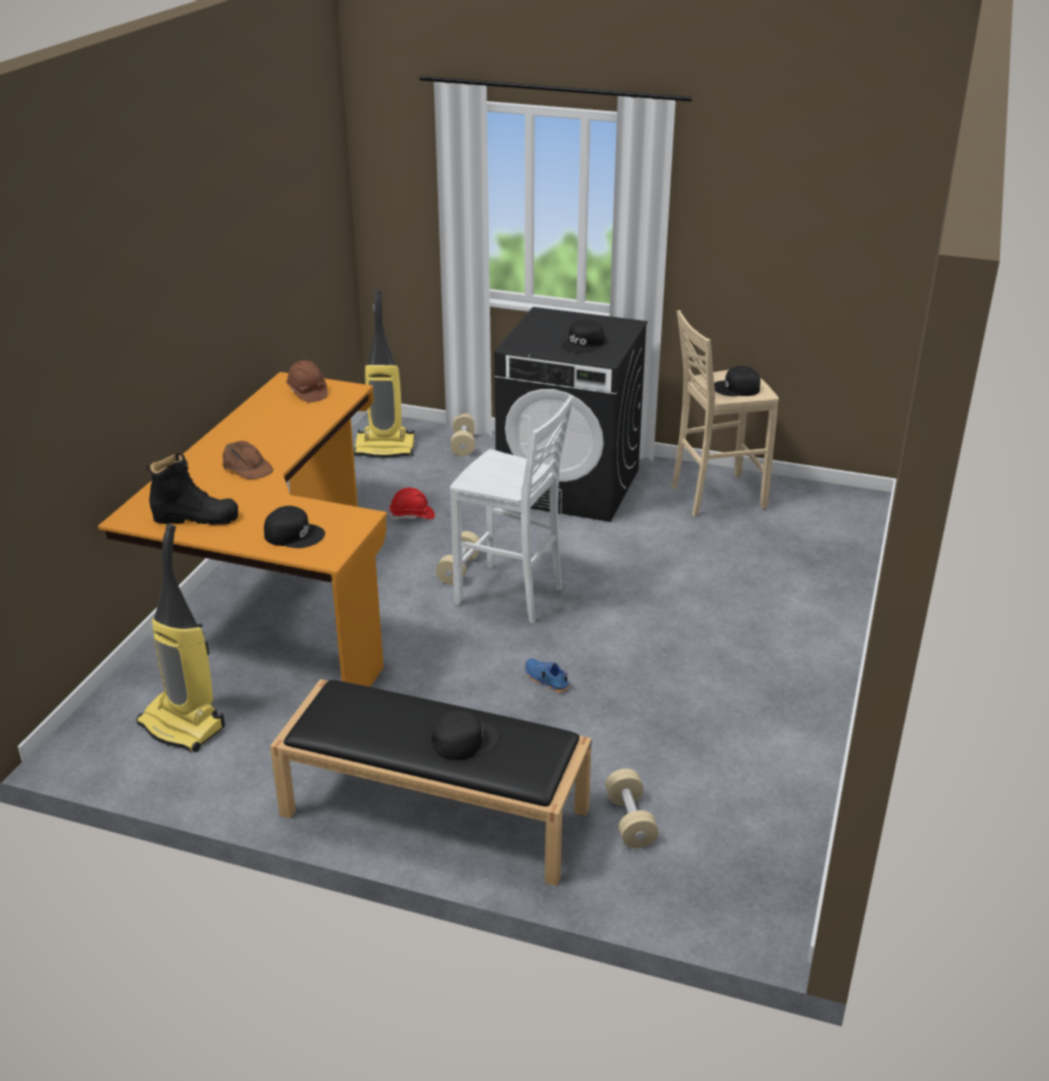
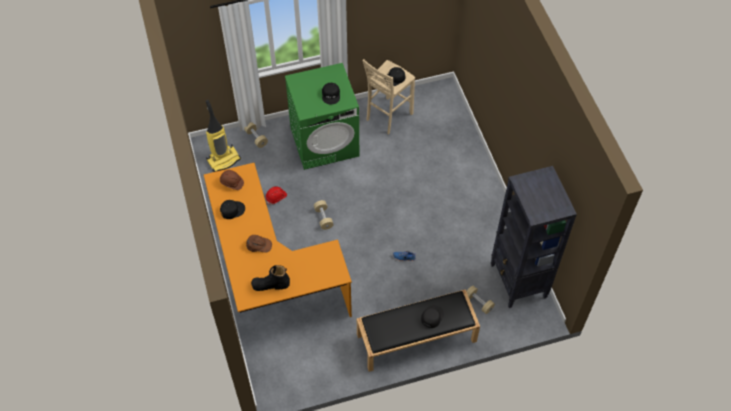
camera: 35 degrees left, 25 degrees up
(183, 725) = (297, 357): vacuum cleaner -> none
(196, 517) = (270, 284): black boot -> black boot turned 150 degrees counterclockwise
(294, 534) = (317, 271): black cap -> black cap (232, 210)
(512, 596) = (356, 221): white stool -> none
(570, 486) = (325, 142): black washing machine -> green washing machine
(758, 829) = (518, 281): none -> black bookcase

